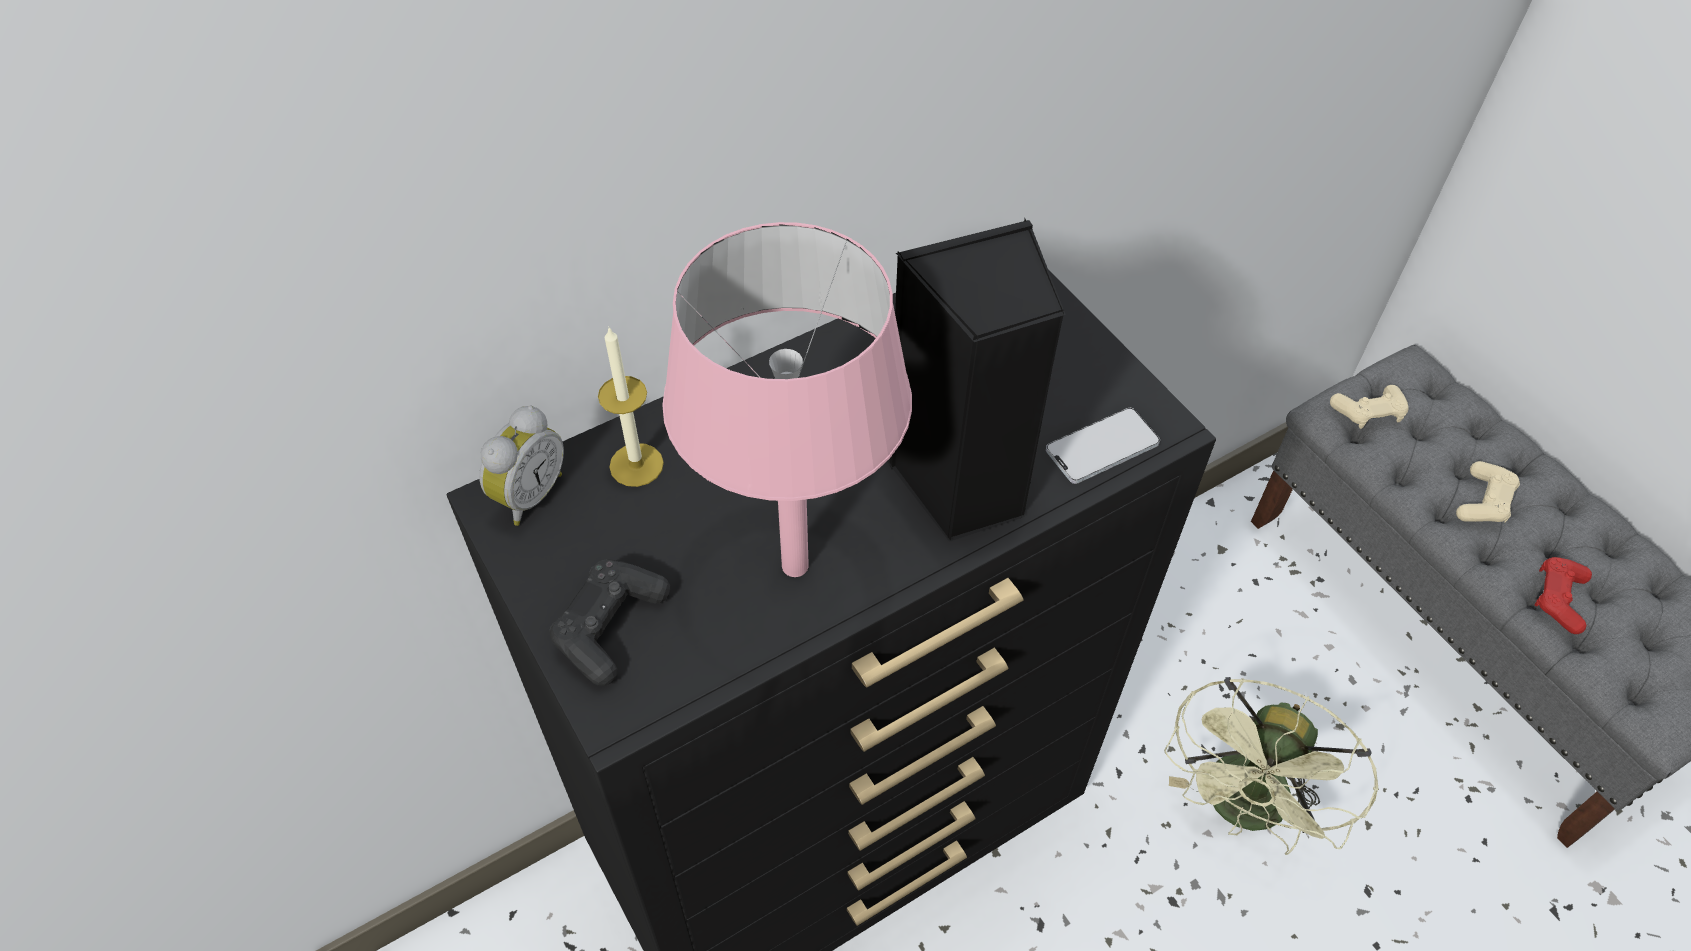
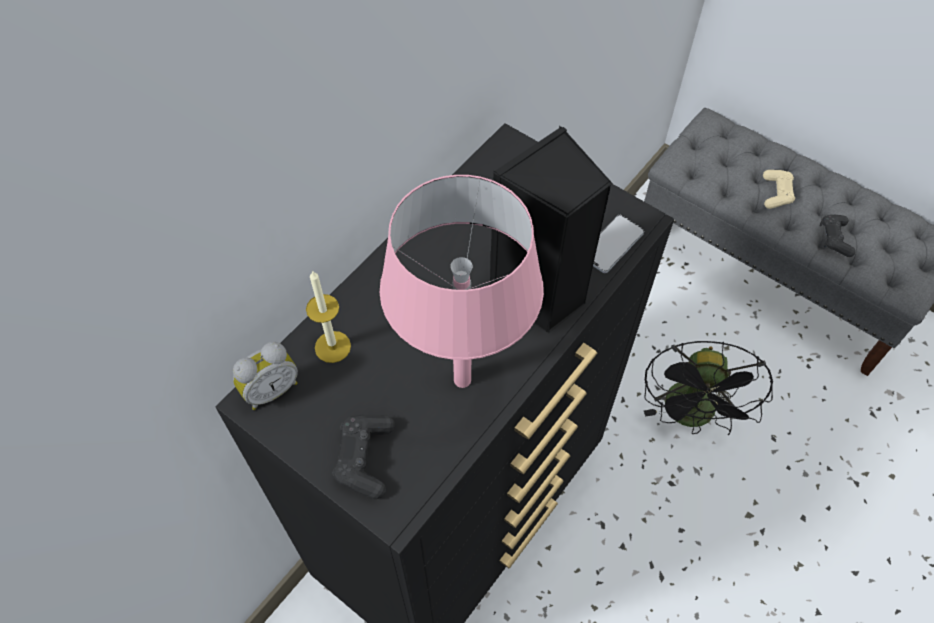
camera: 20 degrees left, 5 degrees up
(528, 494) = (270, 389): alarm clock -> alarm clock turned 45 degrees clockwise
(1243, 810) = (691, 416): green fan -> black fan
(1368, 412) = (695, 158): beige game controller -> none
(1558, 599) = (834, 239): red game controller -> black game controller

